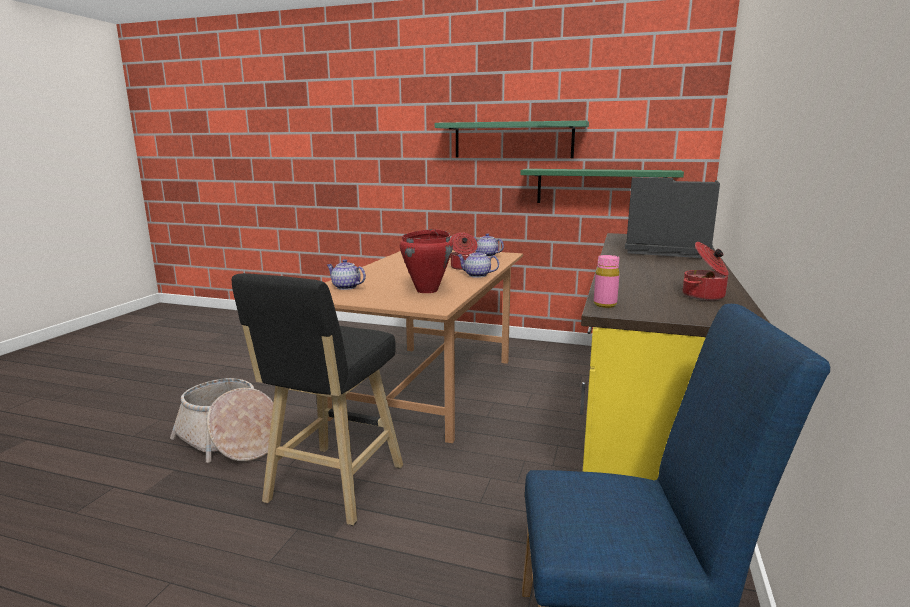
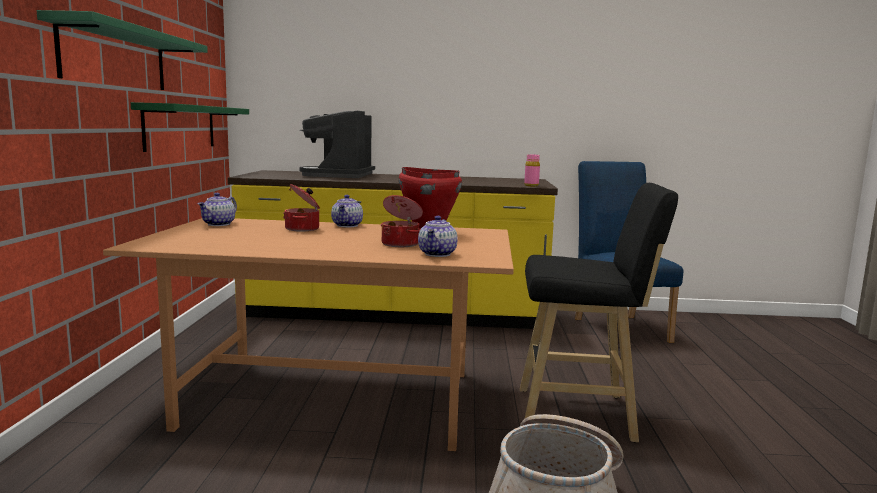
camera: 105 degrees left, 5 degrees down
(704, 296) = (489, 179): cooking pot -> cooking pot (401, 244)

